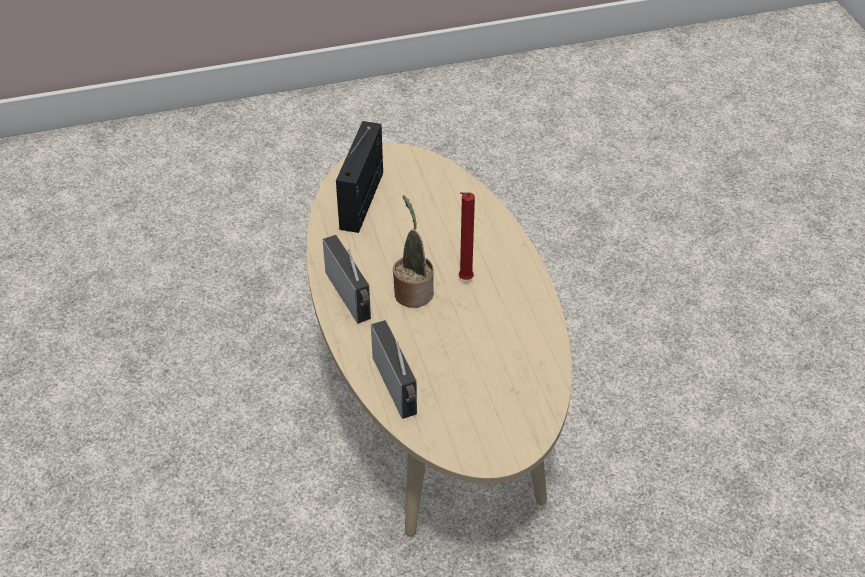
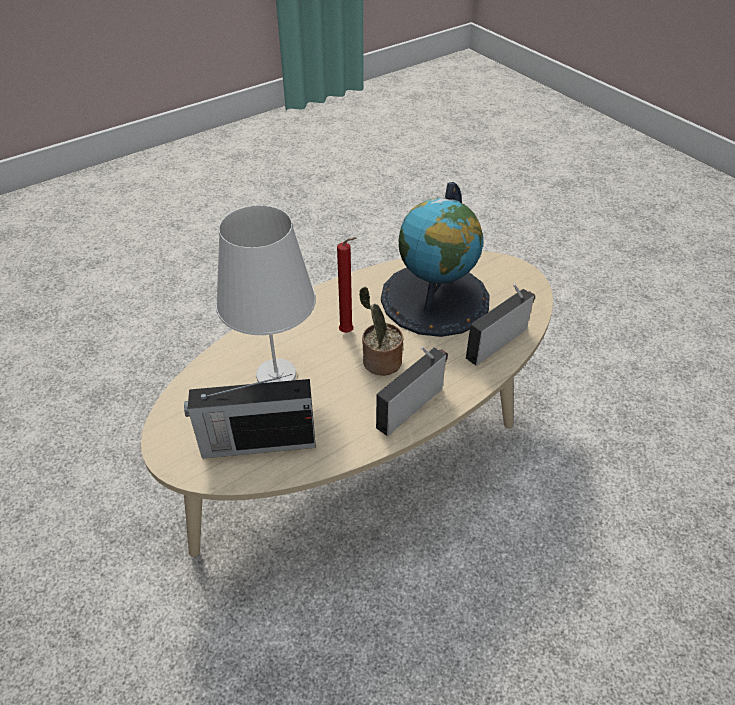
camera: 110 degrees left, 0 degrees up
(432, 222) = (275, 374): none -> white table lamp
(485, 360) = (435, 299): none -> globe

